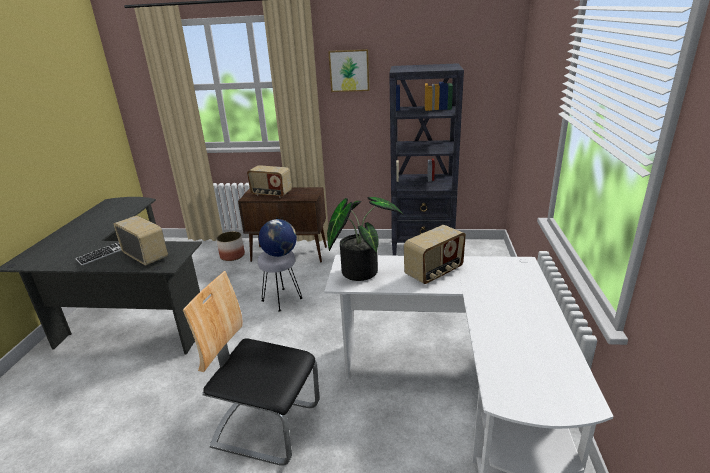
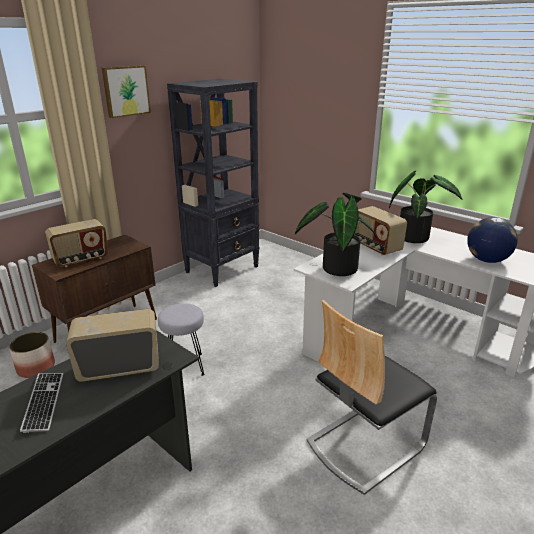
camera: 55 degrees left, 0 degrees up
(280, 254) = (183, 310): globe -> globe (487, 260)
(434, 272) = (375, 247): radio -> radio turned 150 degrees clockwise
(499, 284) = (415, 237): none -> potted plant

